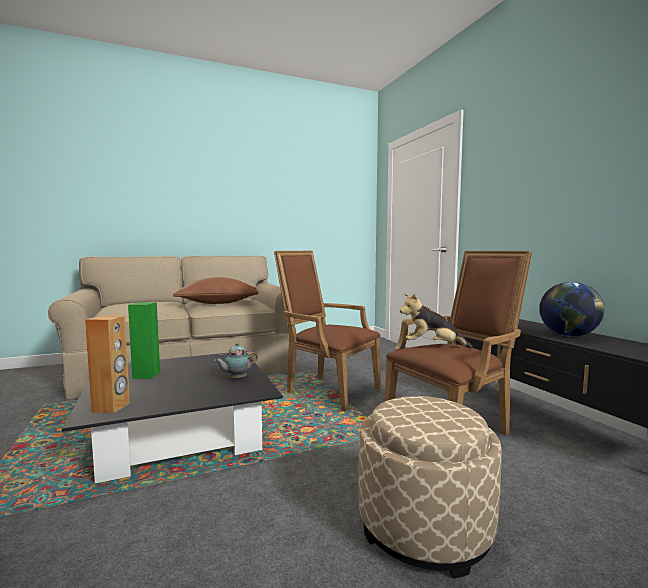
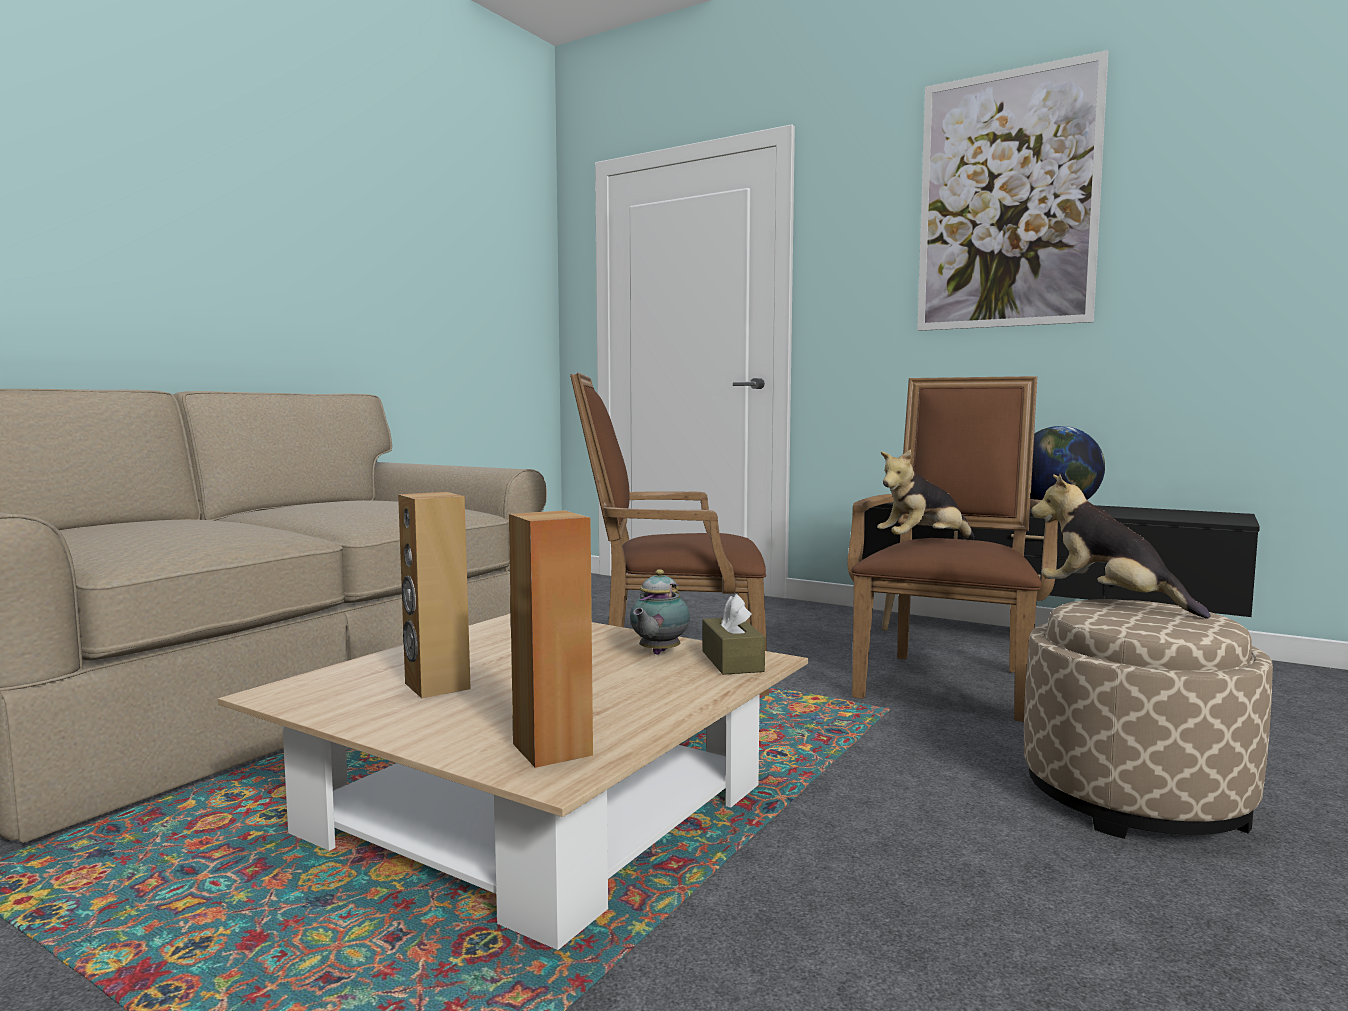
camera: 35 degrees left, 0 degrees up
(146, 375) = (436, 686): green speaker -> brown speaker
(182, 432) = (537, 809): black coffee table -> beige coffee table
(218, 303) = (359, 510): brown pillow -> none
(250, 389) = (732, 661): none -> brown tissue box
(431, 401) = (1109, 602): none -> plush toy
(566, 135) = (1006, 200): none -> picture

